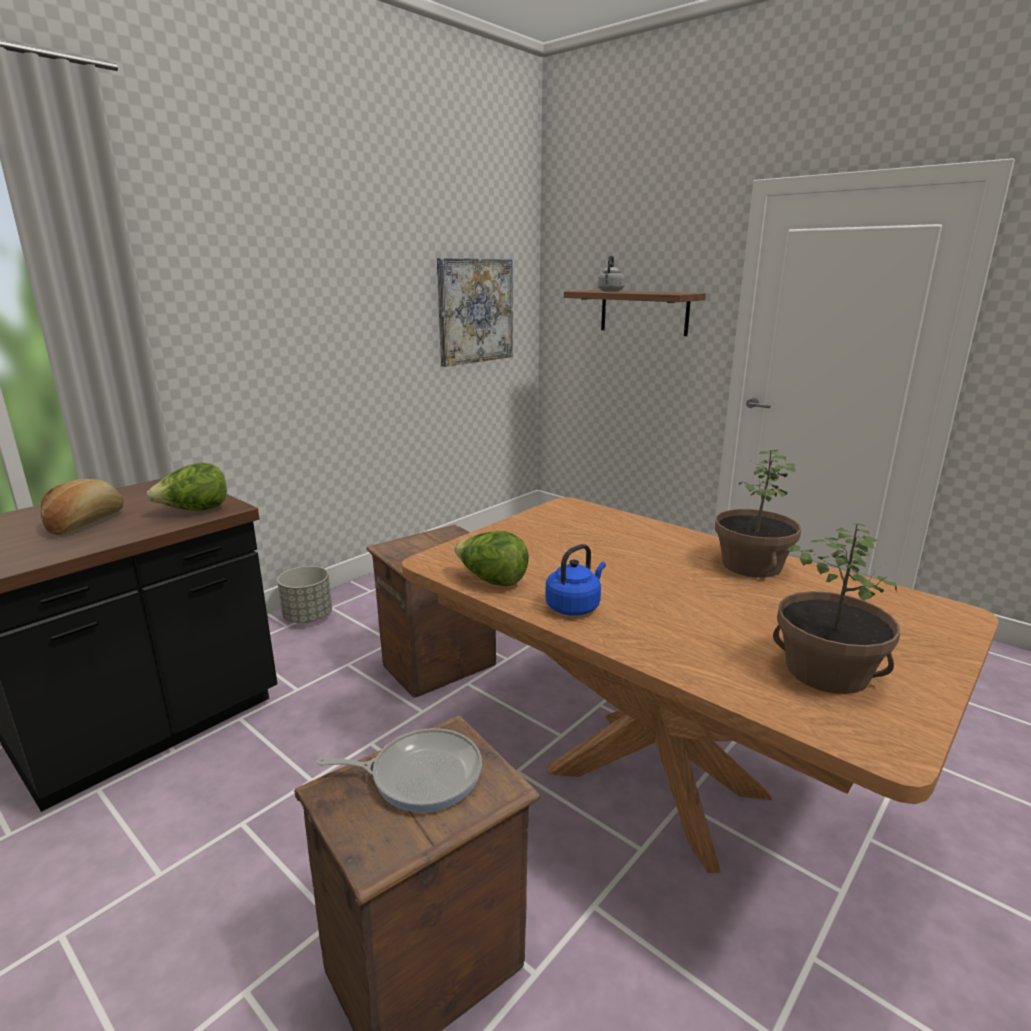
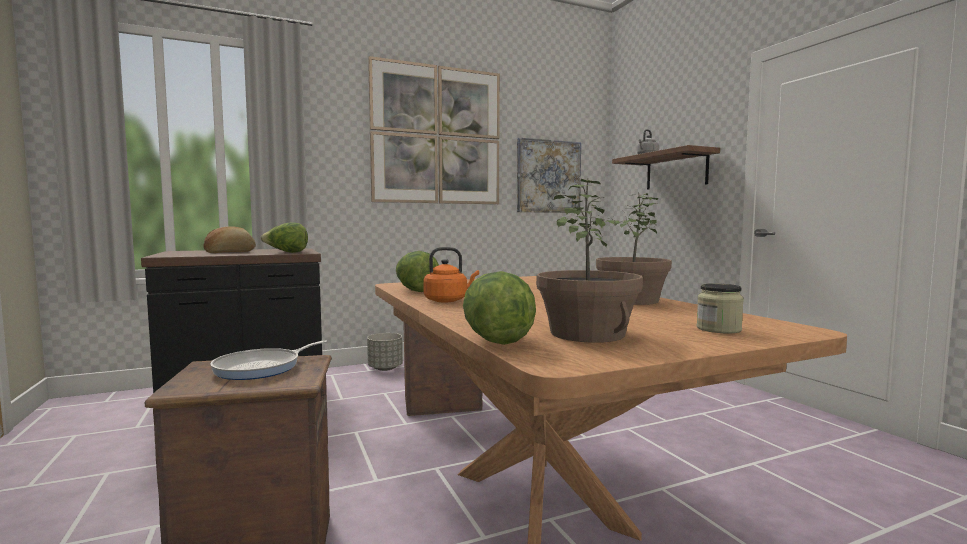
camera: 25 degrees right, 15 degrees down
(333, 262) = (437, 135): none -> picture
(420, 775) = (262, 368): frying pan -> frying pan turned 105 degrees clockwise
(574, 606) = (448, 300): blue kettle -> orange kettle
(775, 712) = (495, 340): none -> lettuce
(905, 628) = (718, 329): none -> jar

